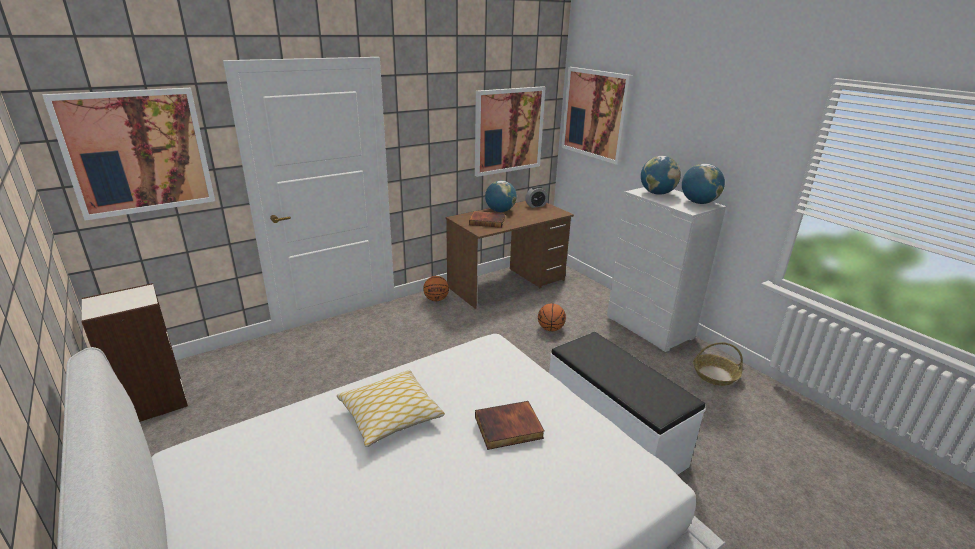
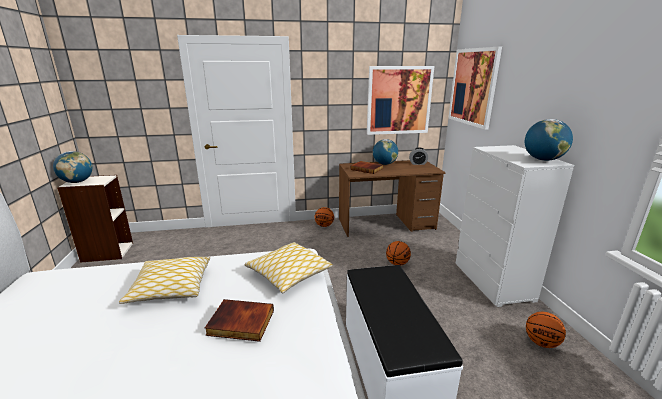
camera: 25 degrees right, 5 degrees down
(137, 152) = (122, 92): picture -> none
(503, 367) = (289, 274): none -> pillow
(657, 193) = (504, 150): globe -> globe (77, 182)
(715, 375) = (541, 342): basket -> basketball

